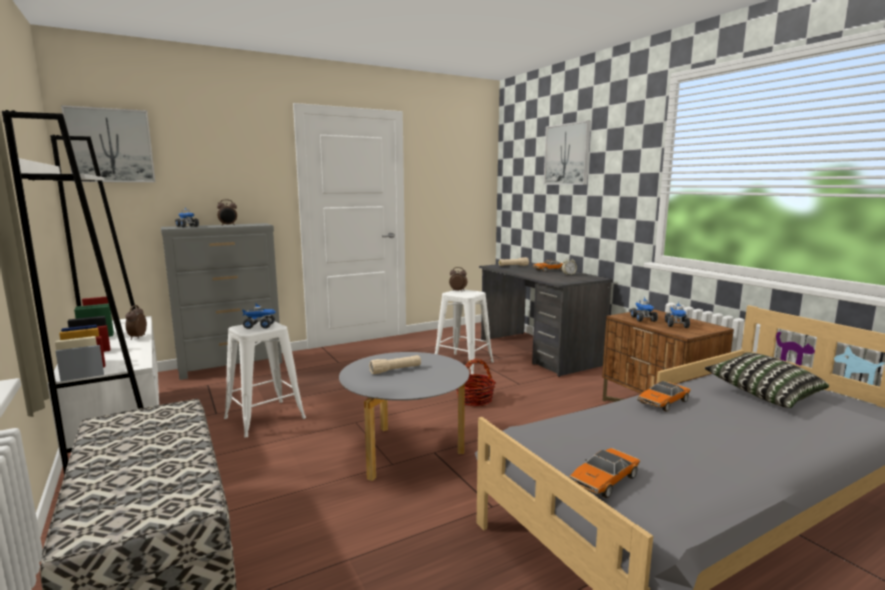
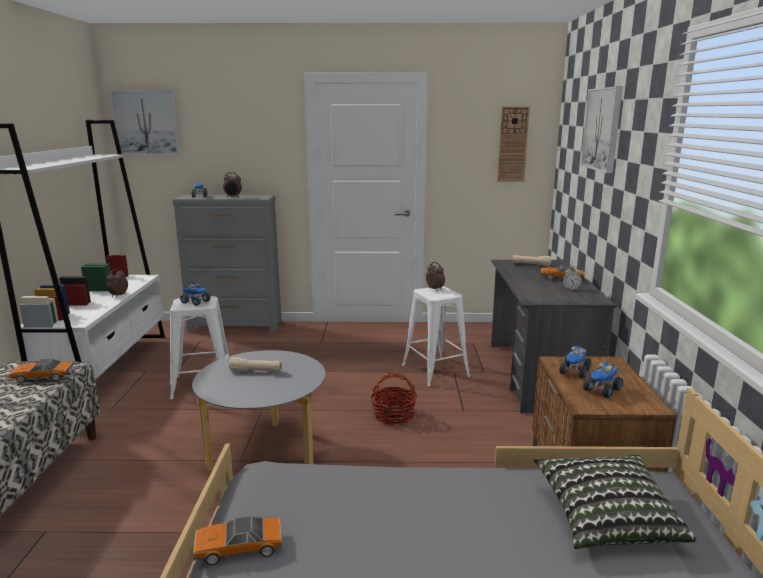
camera: 30 degrees right, 5 degrees up
(468, 174) = (512, 144): none -> wall clock
(663, 402) = (453, 486): toy car -> toy car (43, 377)

